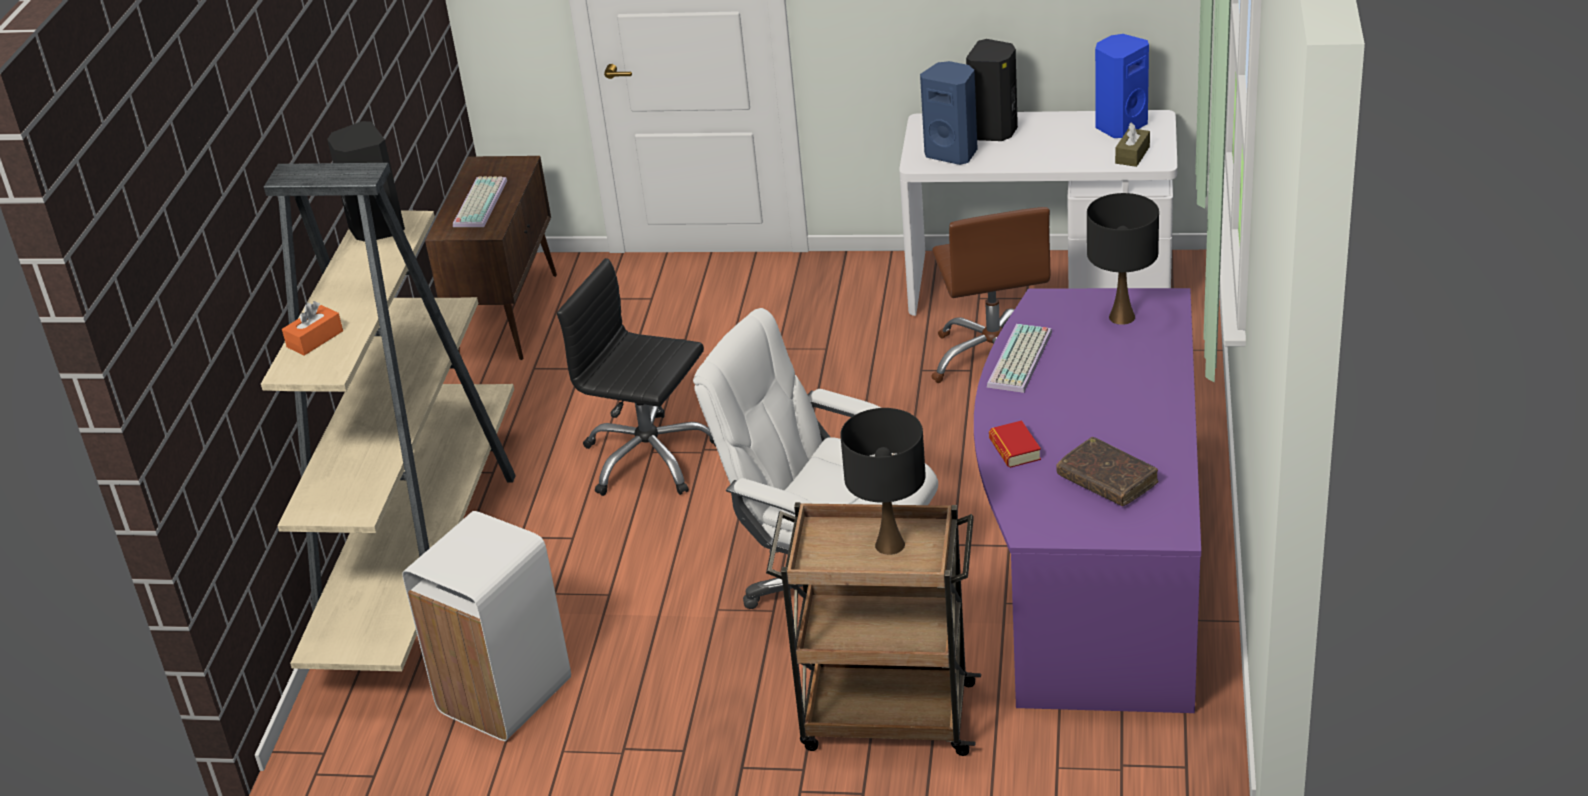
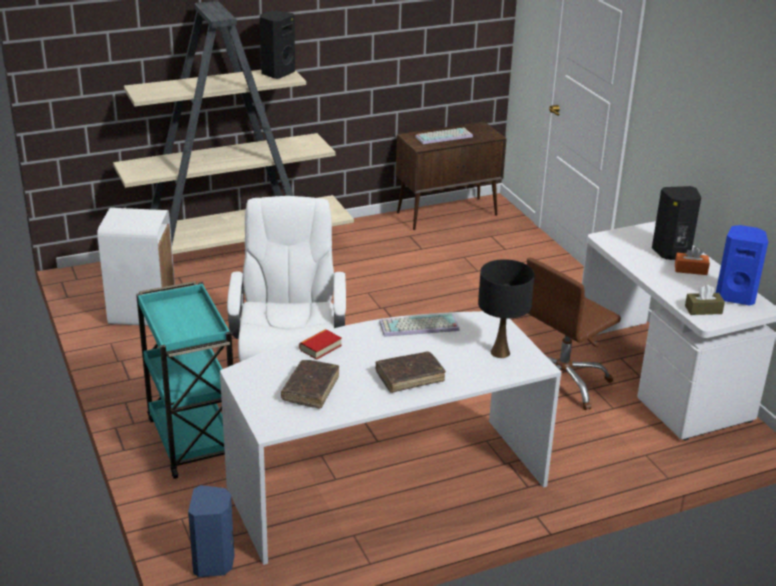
camera: 55 degrees right, 5 degrees down
(315, 339) = (168, 86): orange tissue box -> orange tissue box (690, 269)
(649, 458) = (361, 293): black office chair -> none
(884, 716) = (192, 439): brown cart -> turquoise cart
(890, 544) = (190, 325): black table lamp -> none
(953, 153) = (629, 246): blue speaker -> blue speaker (214, 563)
(1093, 564) = (384, 481): purple desk -> white desk
(1130, 397) = (409, 377): none -> brown book

